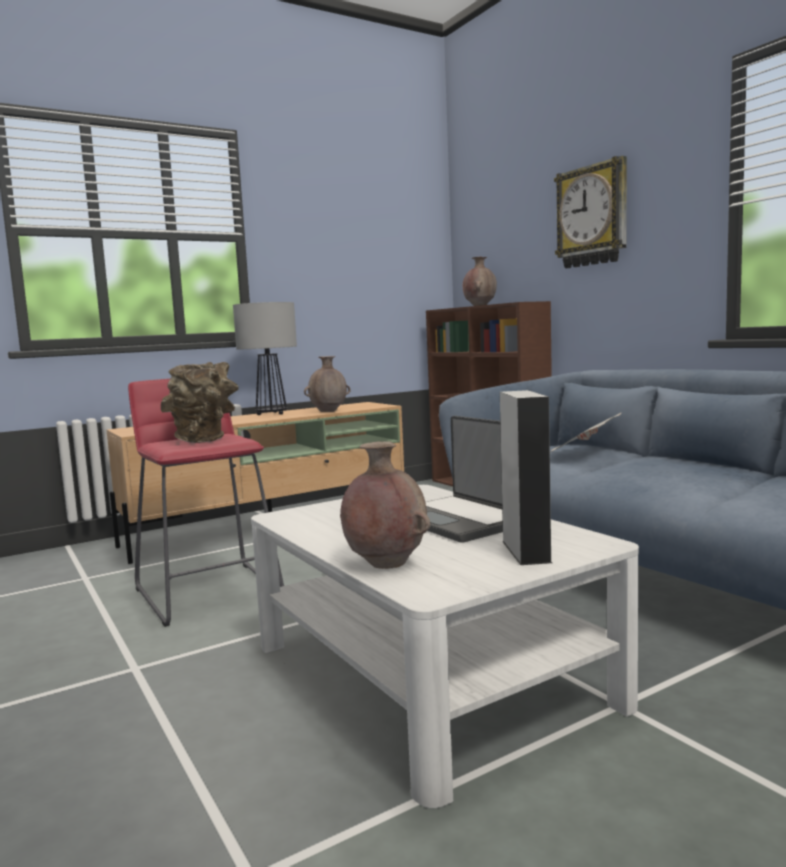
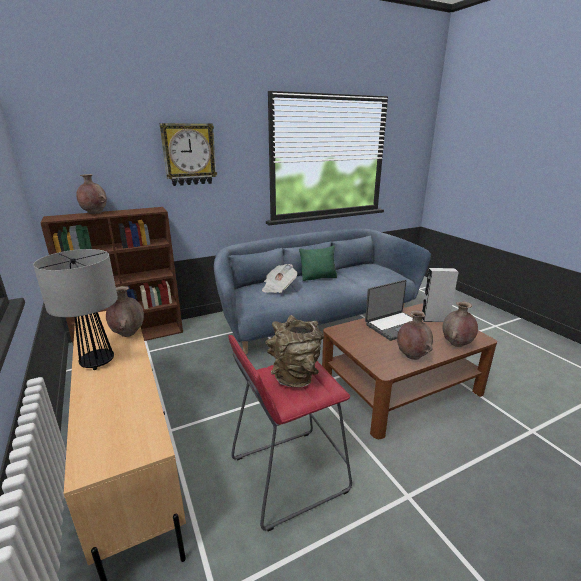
camera: 85 degrees left, 15 degrees up
(328, 530) = (411, 356): none -> brown vase
(429, 673) = (400, 386): white coffee table -> brown coffee table
(682, 466) = (318, 277): none -> green pillow

